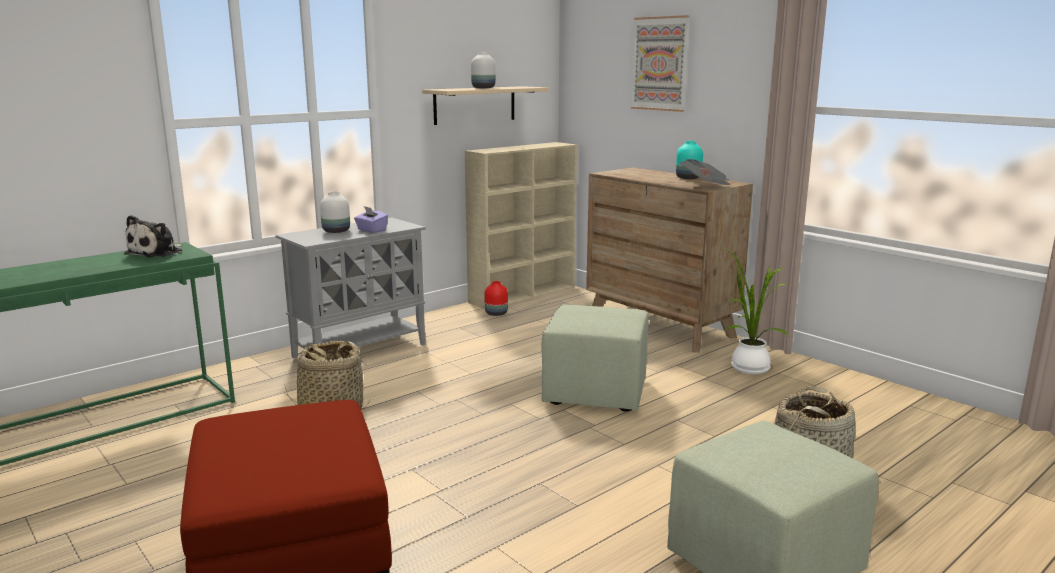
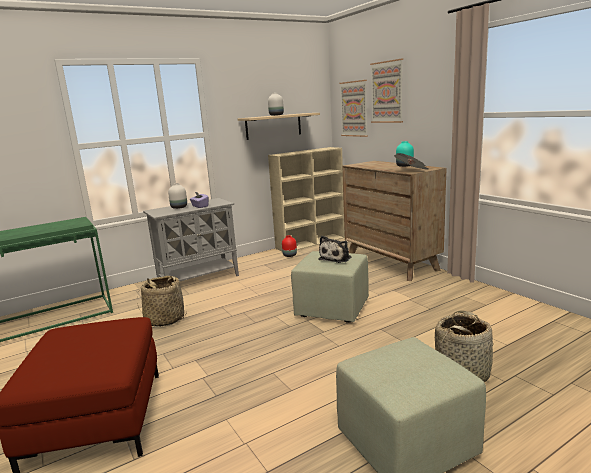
camera: 10 degrees right, 0 degrees up
(157, 253) = (63, 223): plush toy -> plush toy (336, 258)
(601, 85) = (354, 109): none -> picture
(747, 367) = (441, 291): potted plant -> none

